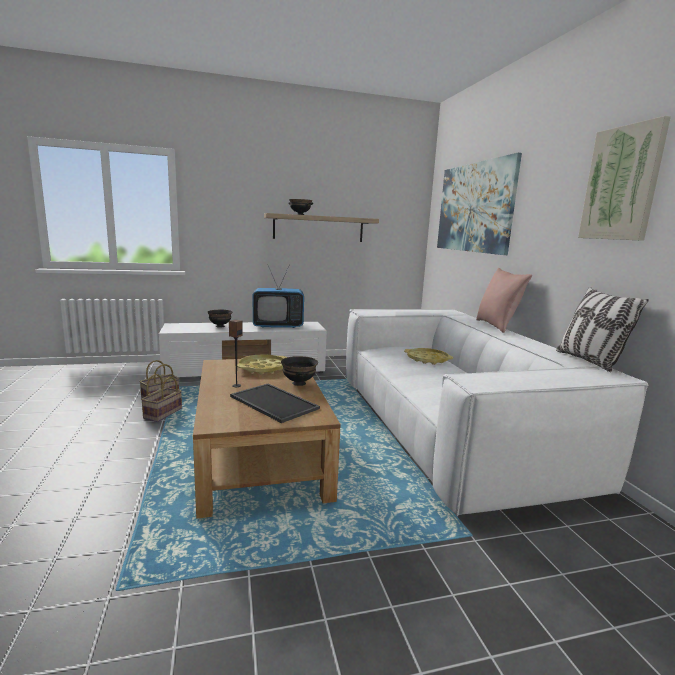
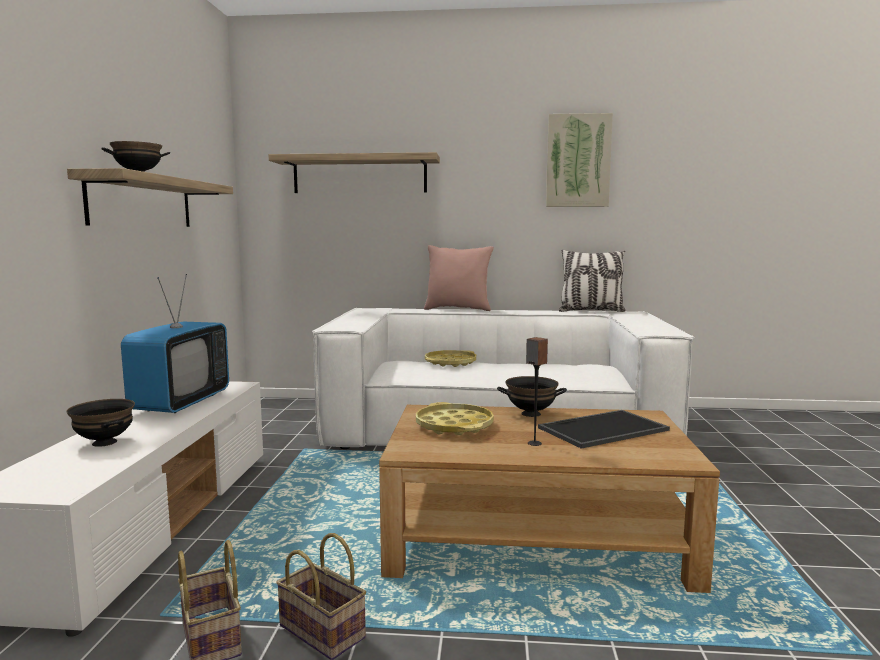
camera: 70 degrees left, 5 degrees down
(474, 208) = (360, 175): picture -> shelf

